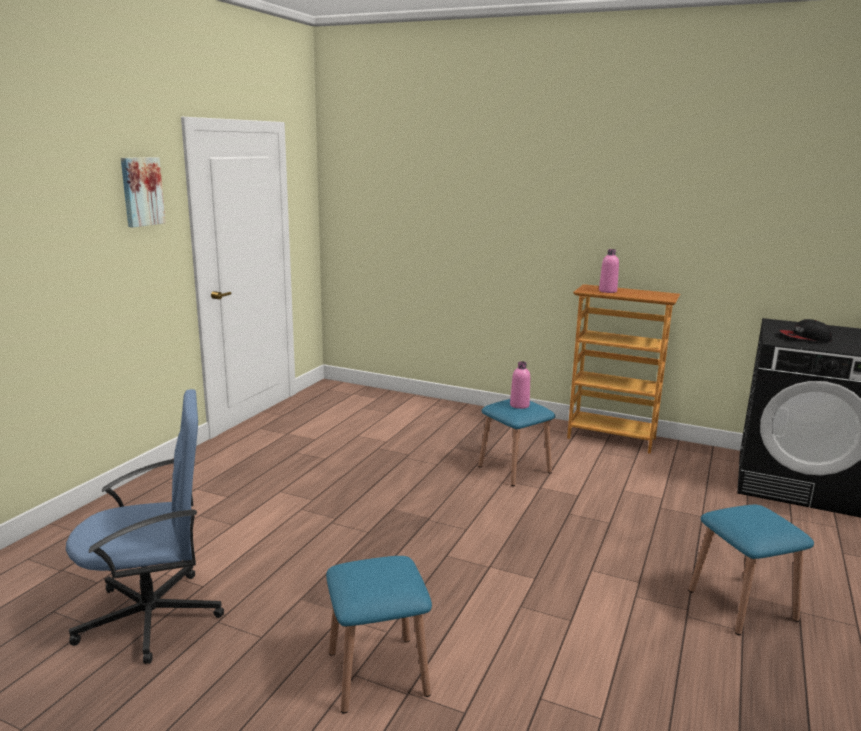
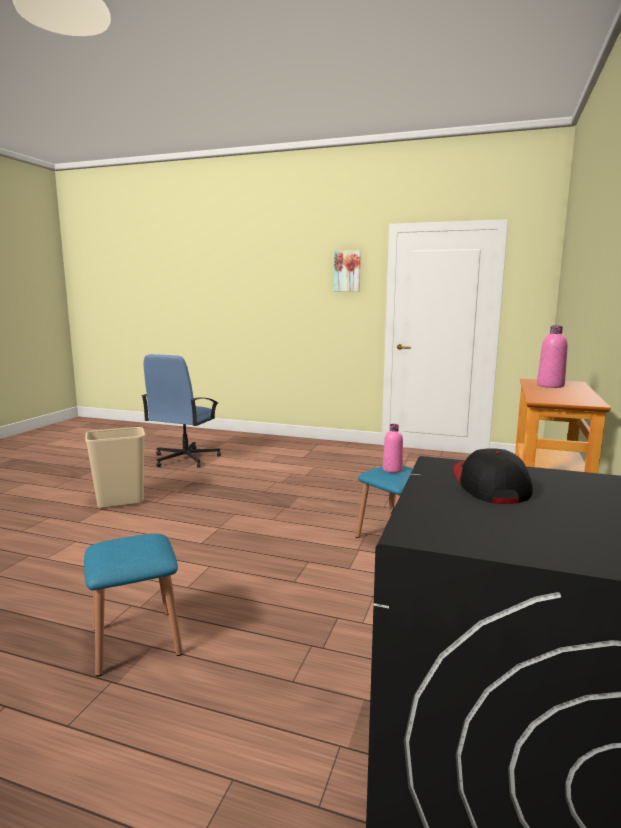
camera: 85 degrees right, 5 degrees down
(153, 616) = (184, 459): blue office chair -> blue office chair turned 45 degrees clockwise
(377, 673) = (121, 501): blue stool -> beige trash can

